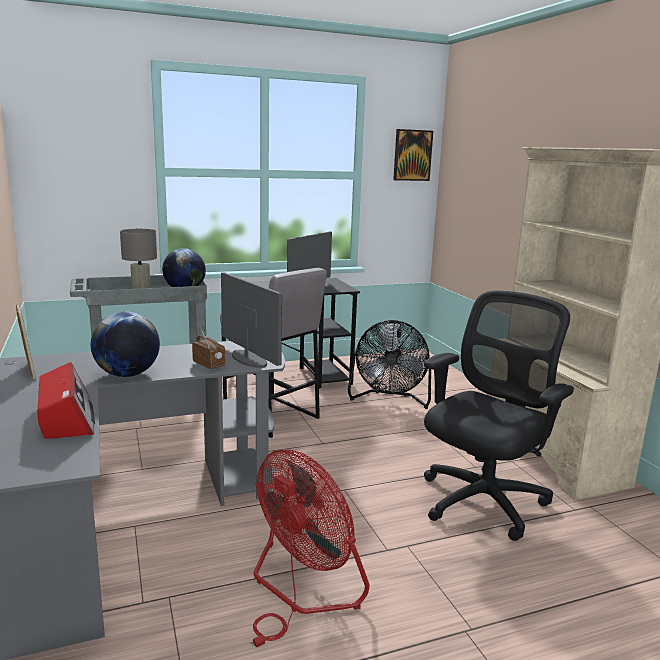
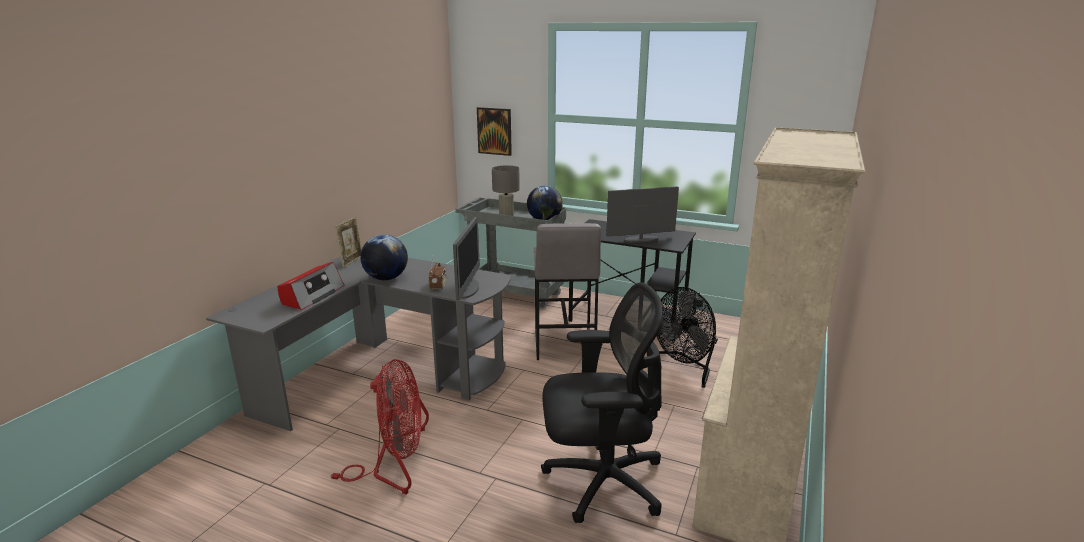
camera: 45 degrees right, 5 degrees up
(412, 155) = (813, 108): picture -> picture (494, 131)

